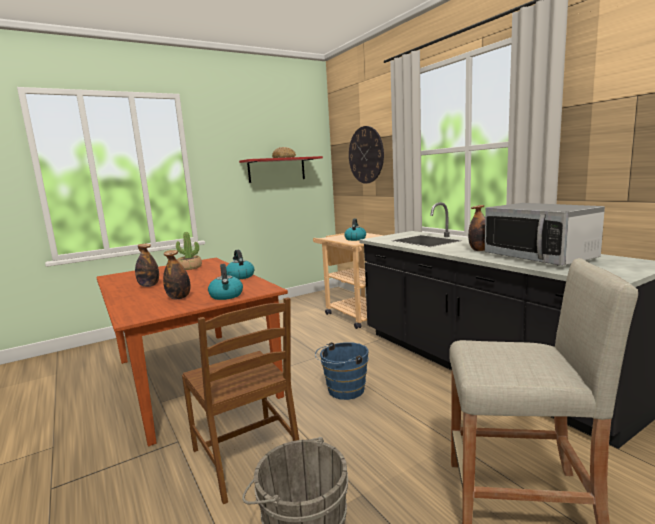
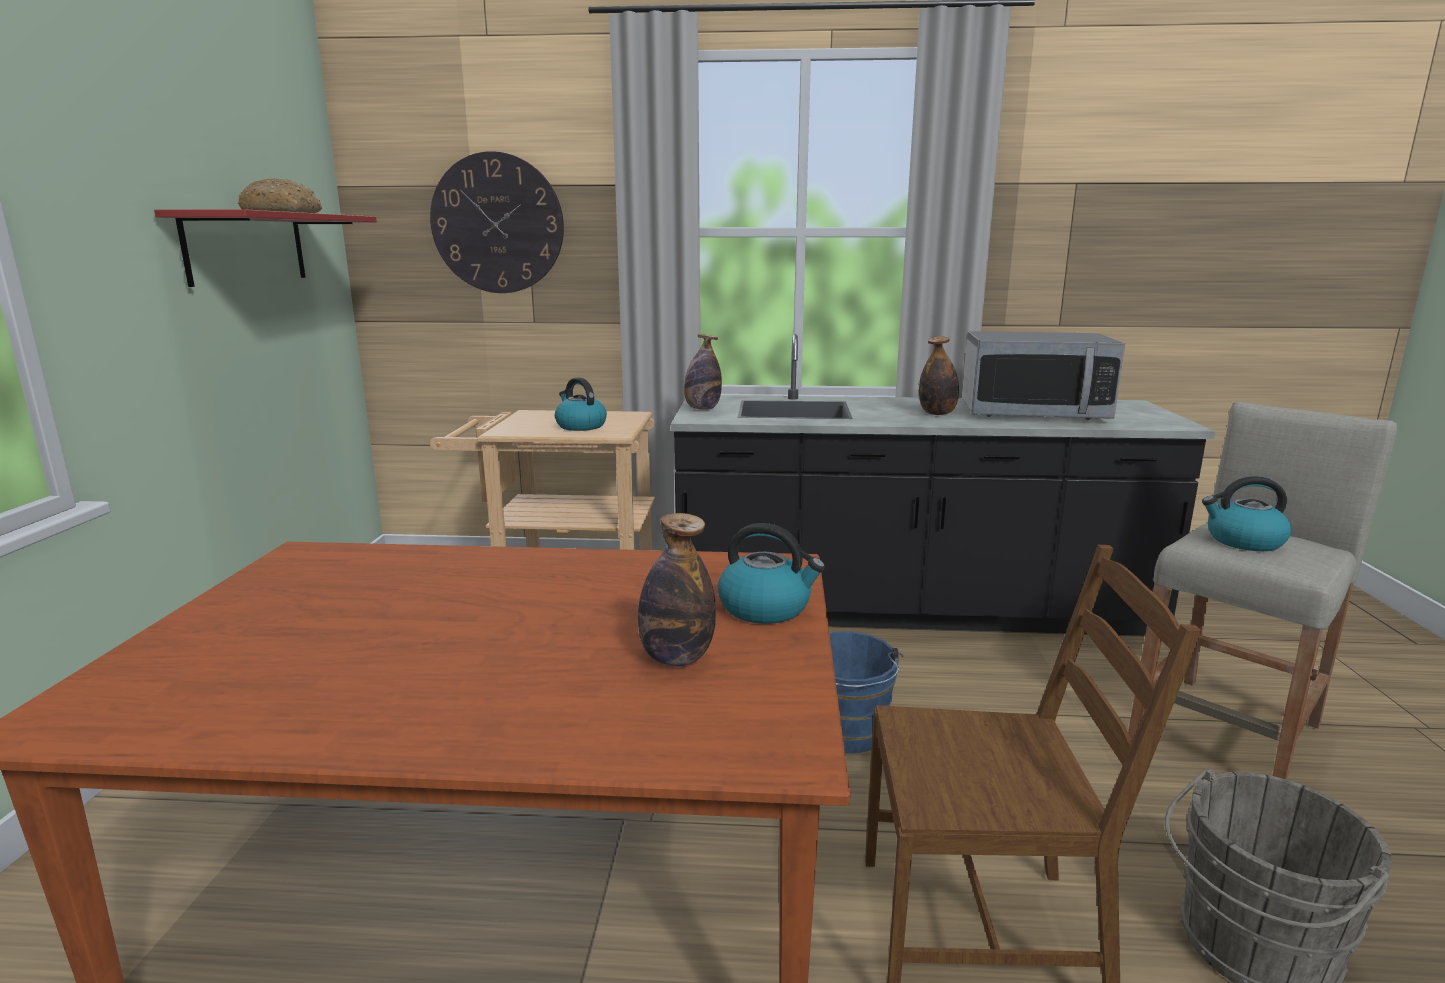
camera: 55 degrees left, 5 degrees up
(149, 285) = (421, 676): bottle -> bottle (702, 409)
(189, 268) = (329, 589): potted plant -> none
(240, 276) = (603, 562): kettle -> kettle (1243, 541)

